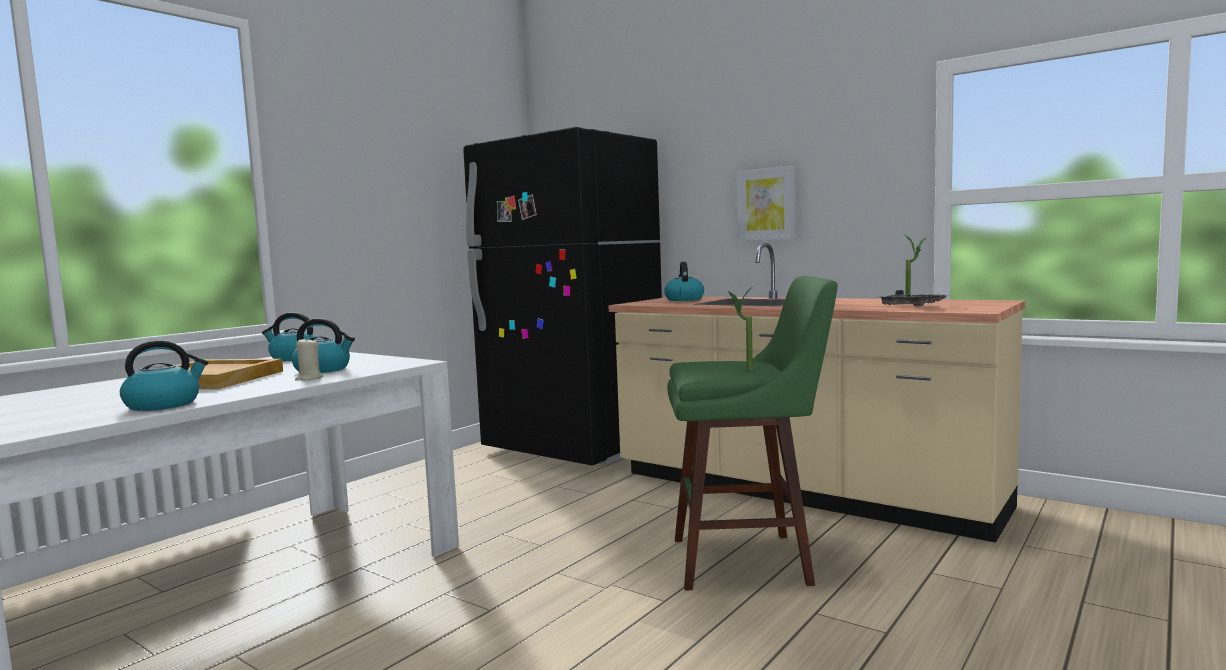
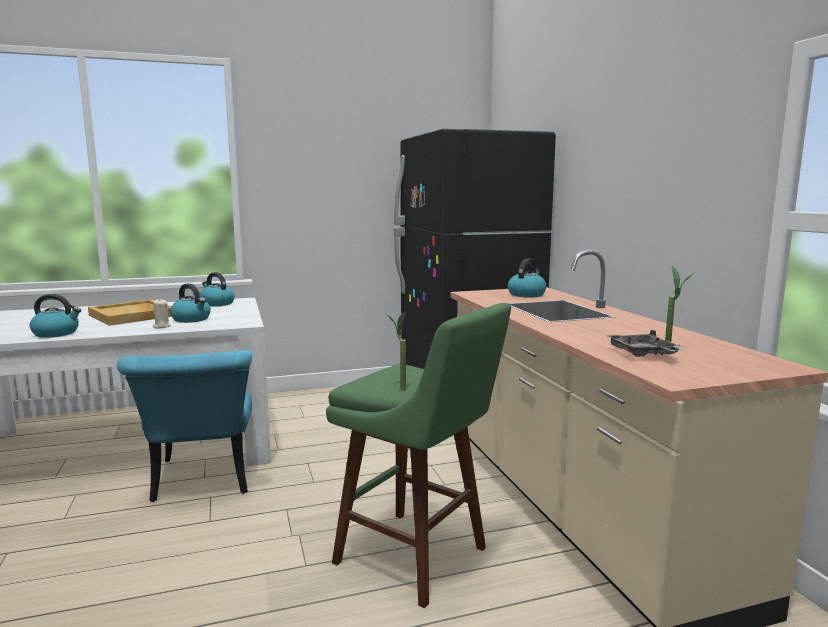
camera: 35 degrees right, 5 degrees up
(408, 585) = (203, 482): none -> turquoise chair
(766, 204) = (628, 206): picture -> none

